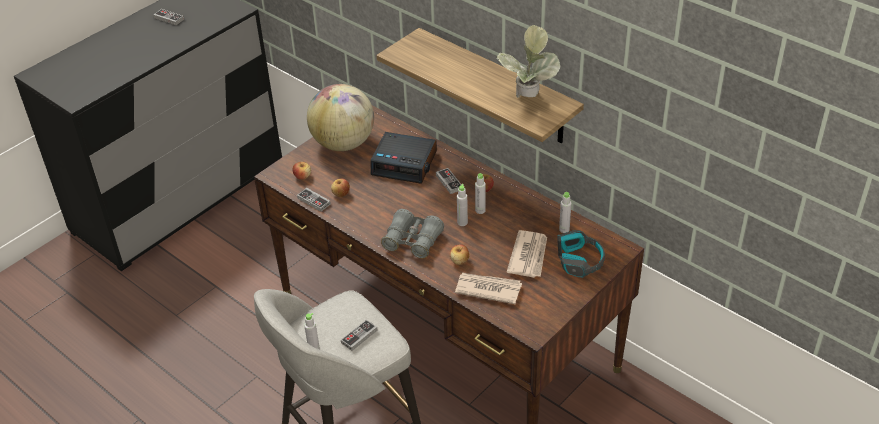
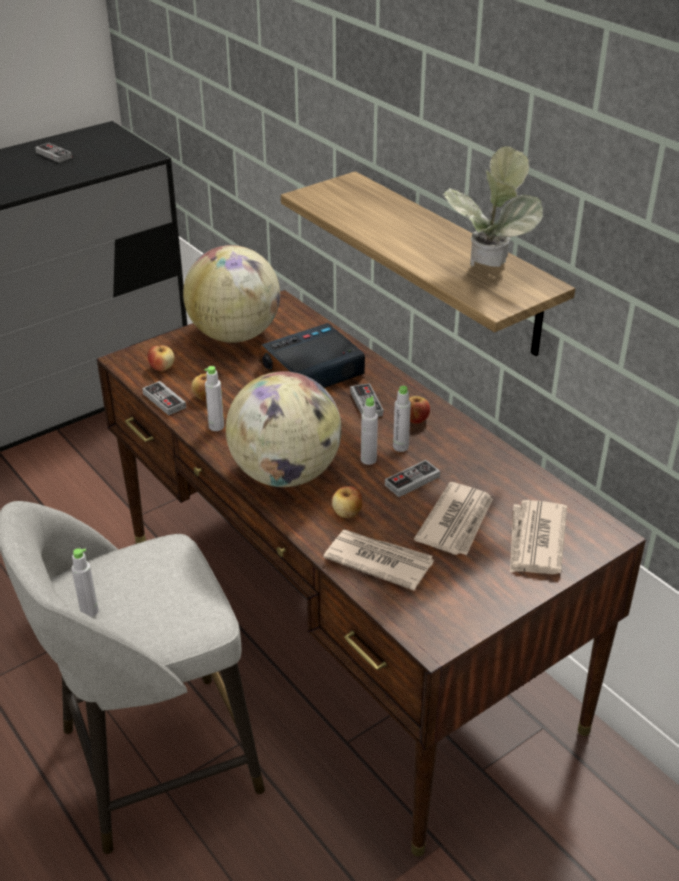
camera: 10 degrees right, 5 degrees down
(359, 336) = (165, 602): game controller -> game controller (412, 481)
(405, 163) = (311, 370): alarm clock -> alarm clock turned 120 degrees clockwise
(412, 241) = (286, 474): grey binoculars -> globe
(564, 229) = (522, 492): grey bottle -> grey bottle (216, 426)
(579, 260) = (535, 541): headphones -> newspaper

